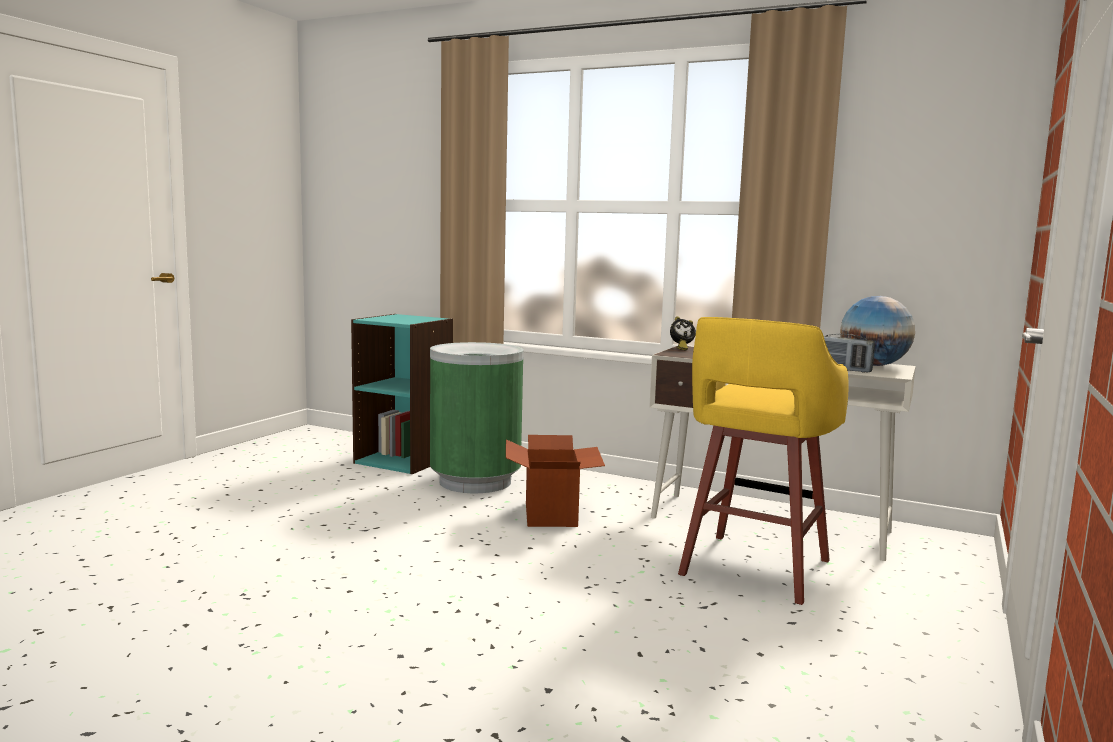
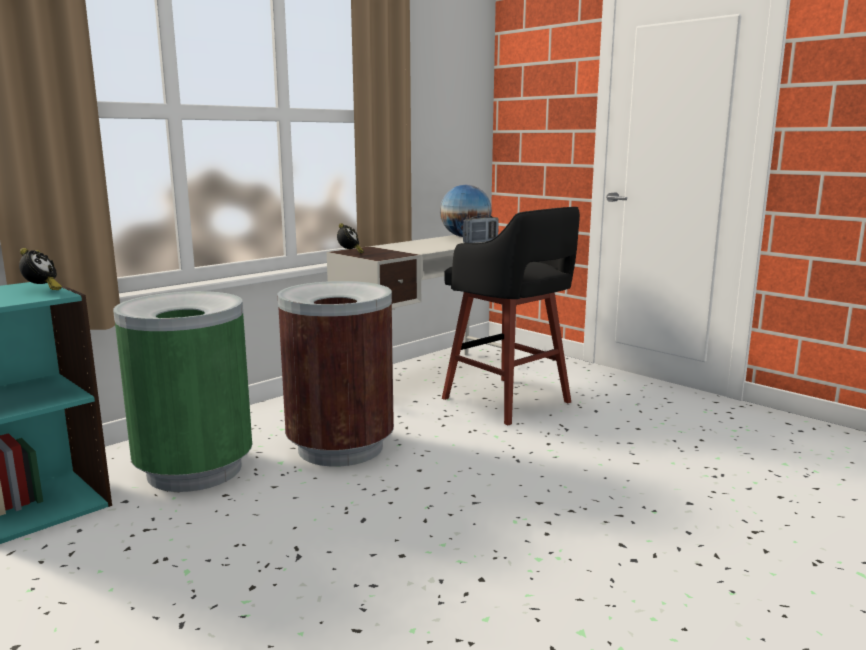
camera: 70 degrees left, 5 degrees up
(419, 320) = (42, 289): none -> alarm clock
(552, 514) = (340, 447): cardboard box -> brown trash can
(753, 569) = (509, 402): yellow stool -> black stool

